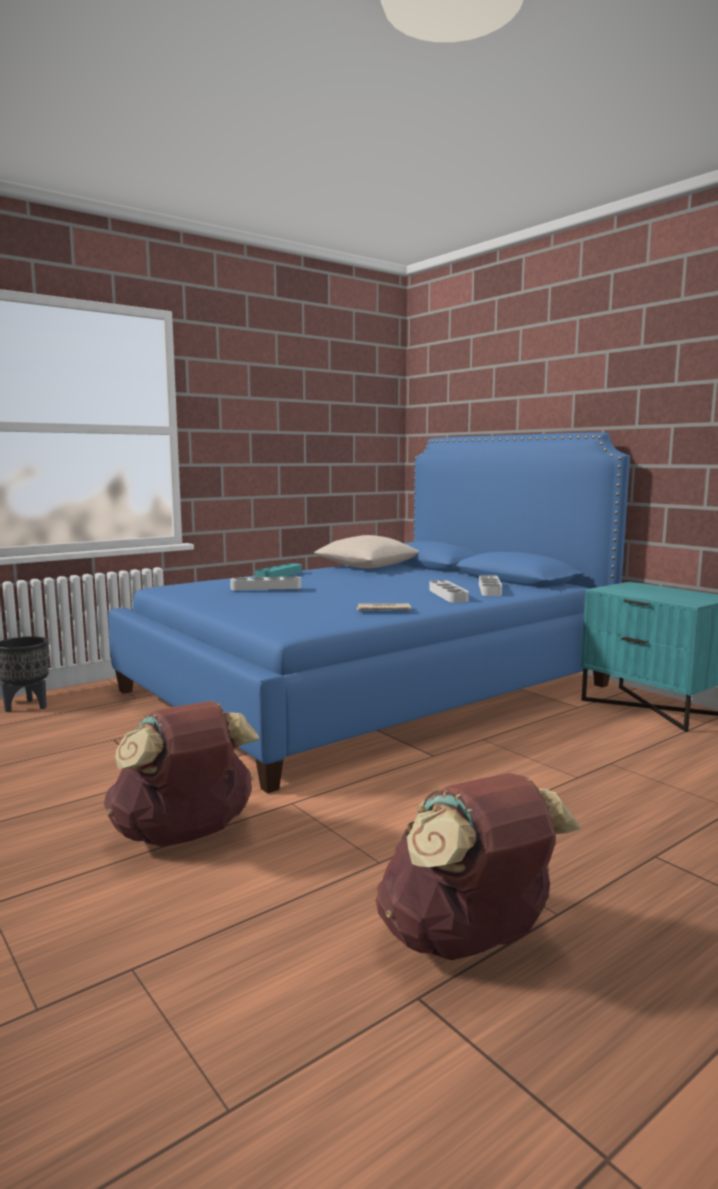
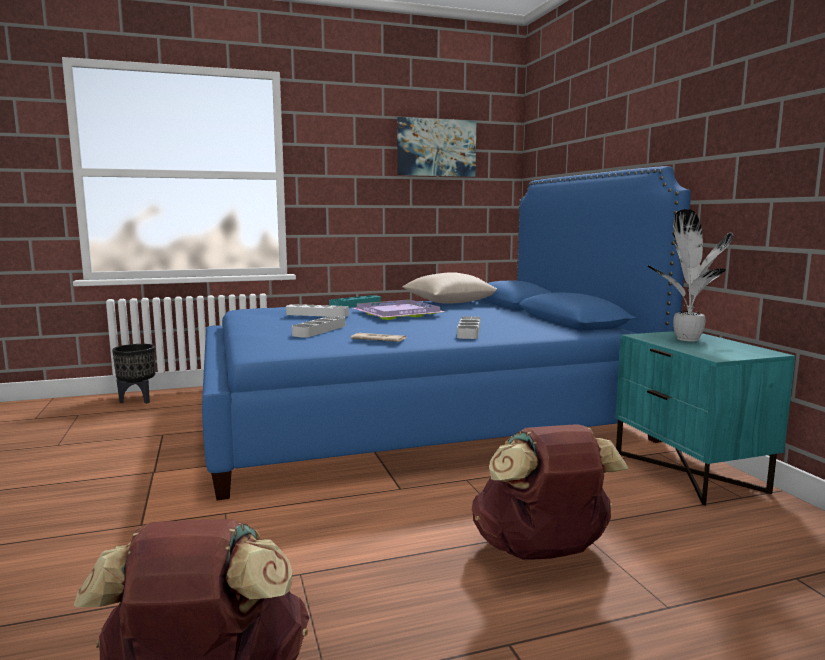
camera: 20 degrees right, 0 degrees up
(184, 836) = (109, 527): brown backpack -> brown backpack (542, 552)
(329, 401) = (436, 148): none -> picture
(343, 581) = (397, 313): none -> purple tray
(489, 589) = (522, 329): grey tray -> grey tray (319, 330)
(643, 590) = (686, 339): none -> potted plant

